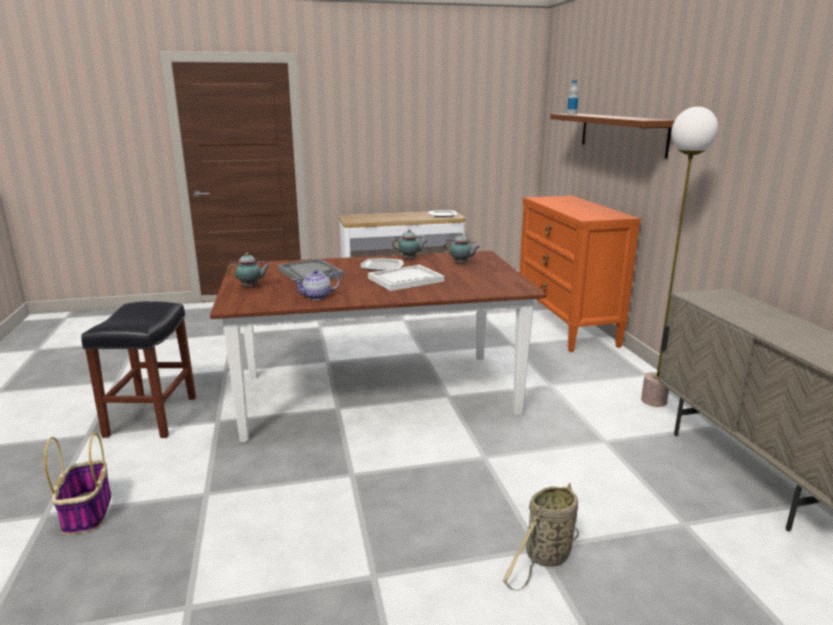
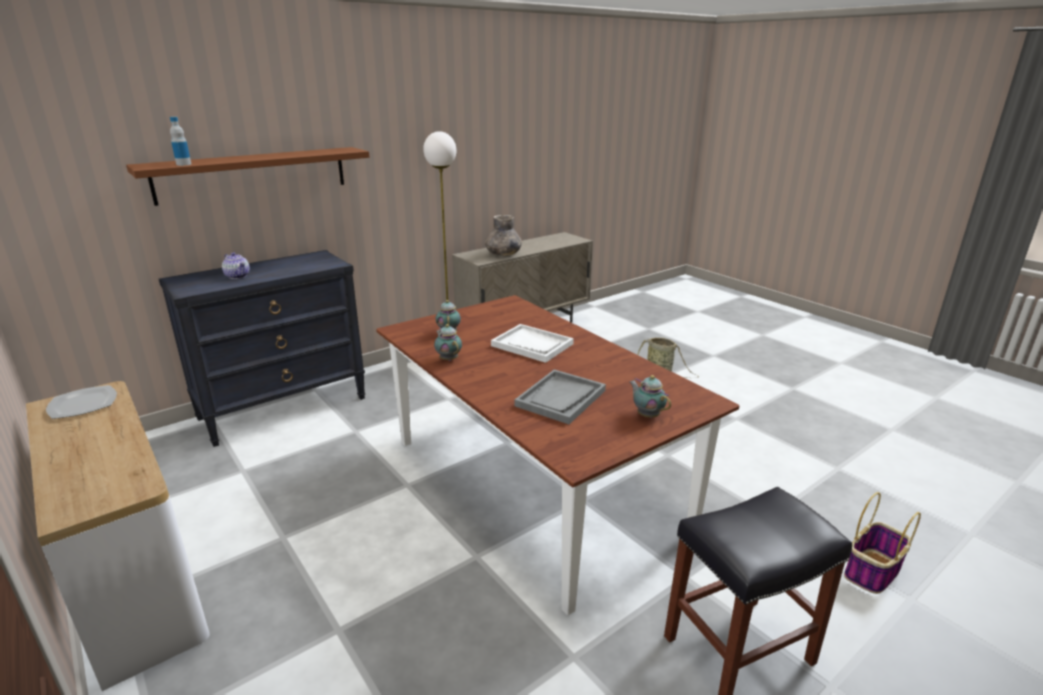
camera: 115 degrees left, 5 degrees up
(317, 296) = (629, 370): teapot -> teapot (238, 276)
(382, 266) = (494, 366): plate -> none
(566, 326) = (284, 407): orange dresser -> black dresser
(733, 310) = (503, 254): none -> grey vase

